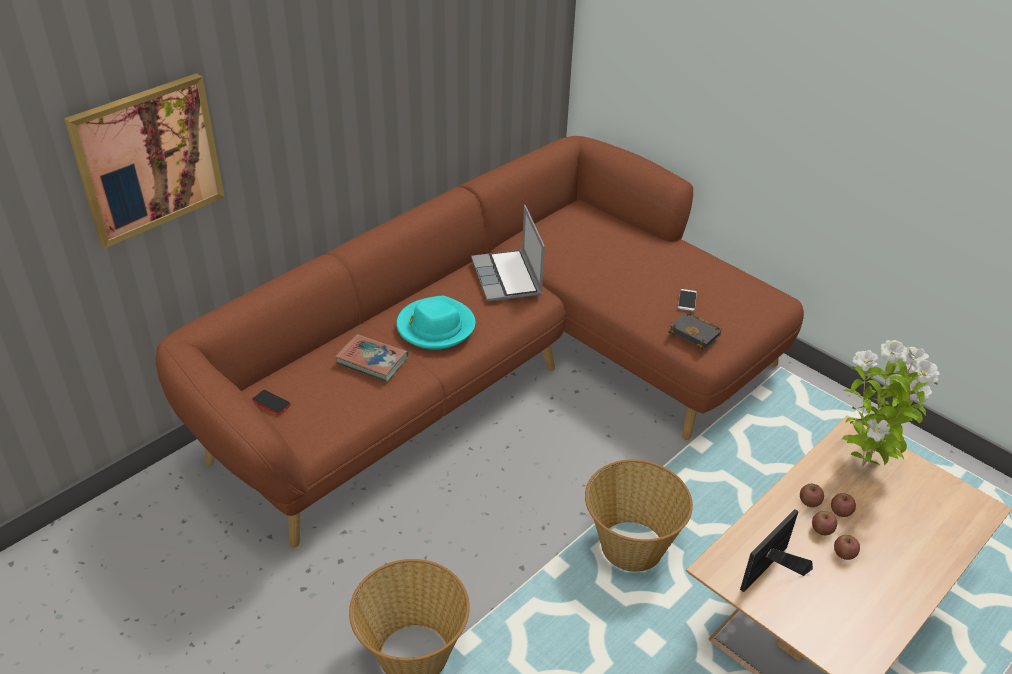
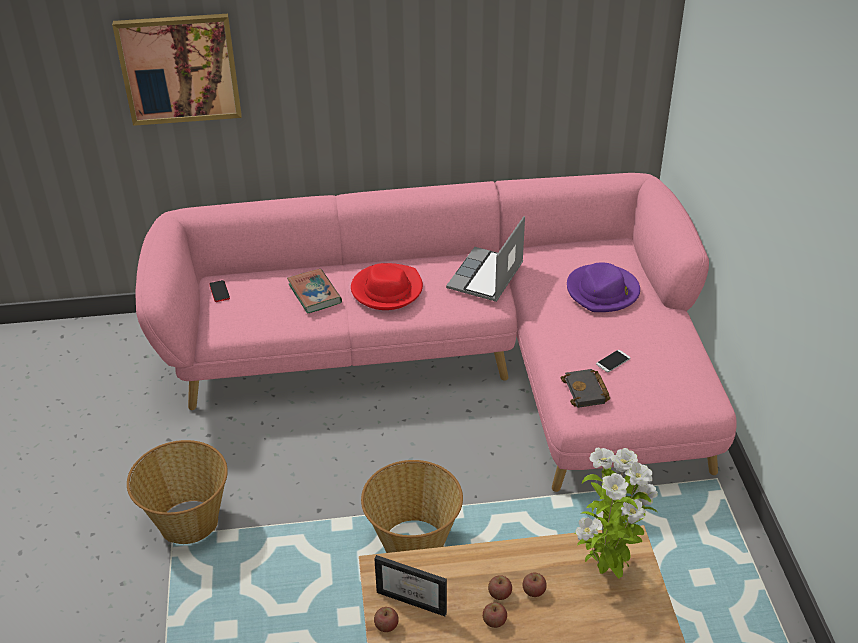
camera: 40 degrees right, 0 degrees up
(435, 326) = (387, 290): turquoise hat -> red hat
(501, 371) = (462, 361): brown sofa -> pink sofa
(616, 249) = (603, 291): none -> purple hat
(769, 574) = (415, 597): picture frame -> picture frame turned 150 degrees counterclockwise
(809, 502) = (517, 568): apple -> apple (386, 625)

